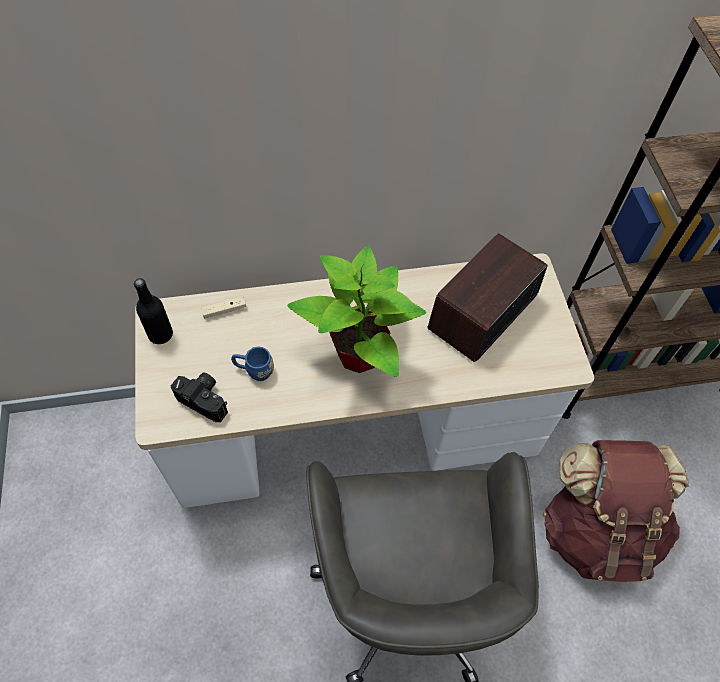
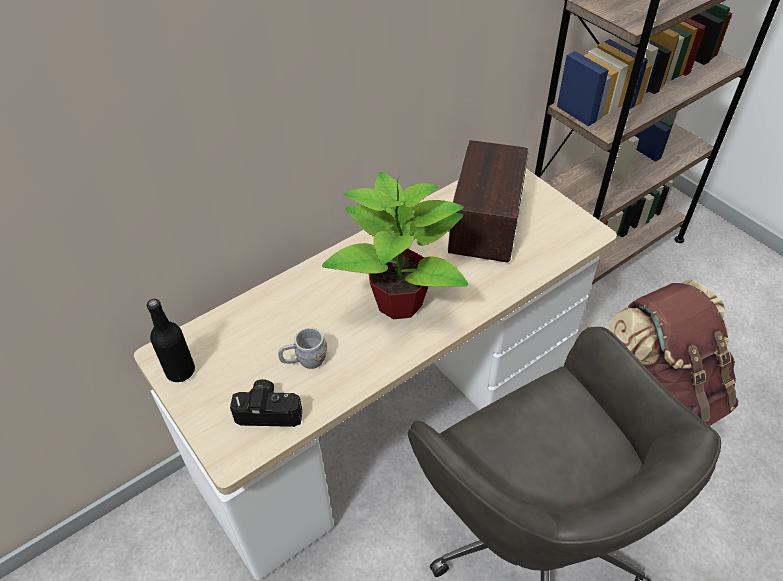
camera: 25 degrees left, 10 degrees down
(224, 310) = (236, 320): beige game controller -> none
(254, 371) = (304, 361): blue mug -> grey mug

